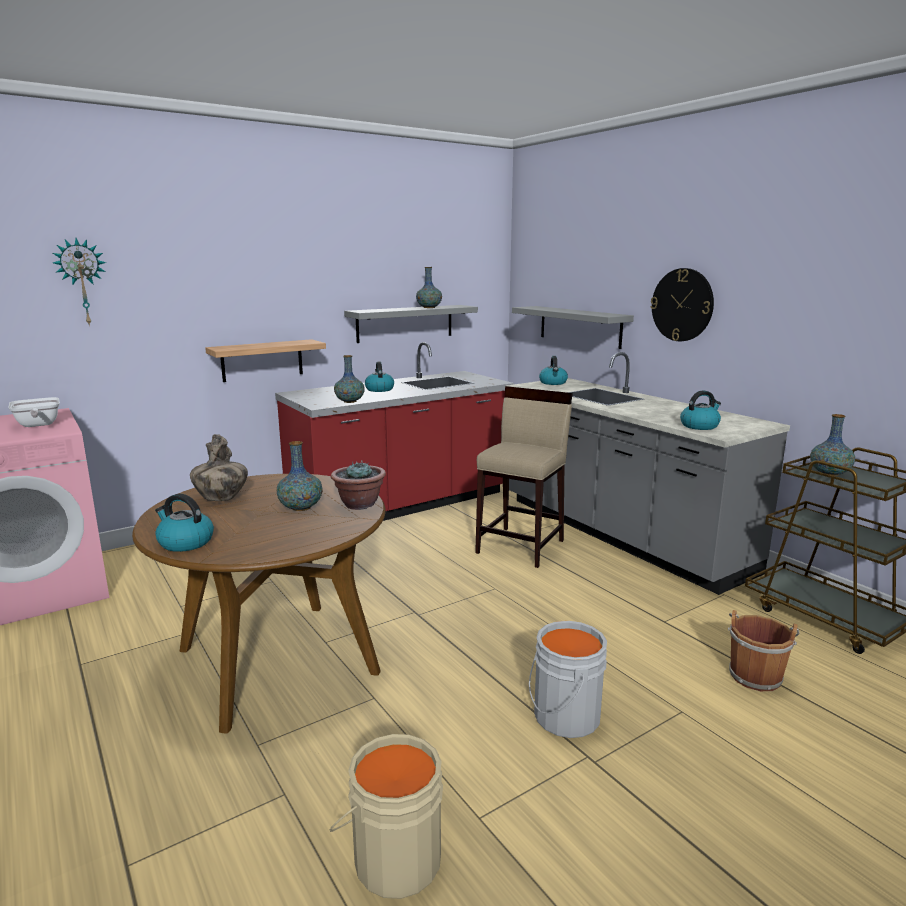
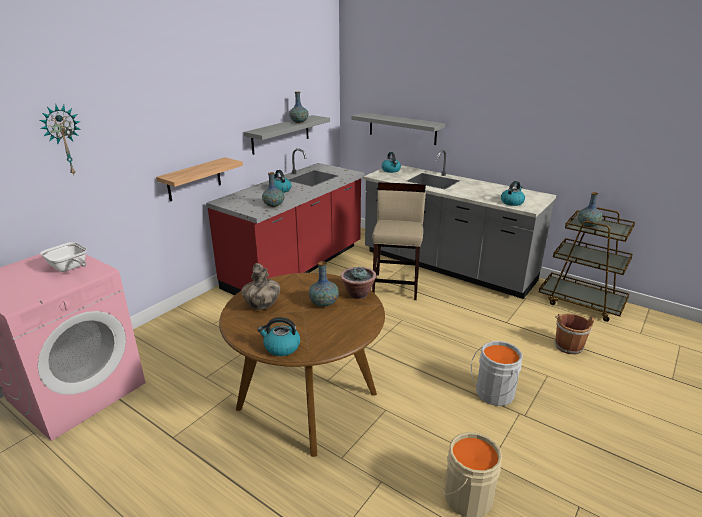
camera: 20 degrees left, 10 degrees up
(682, 305) = (482, 118): wall clock -> none

